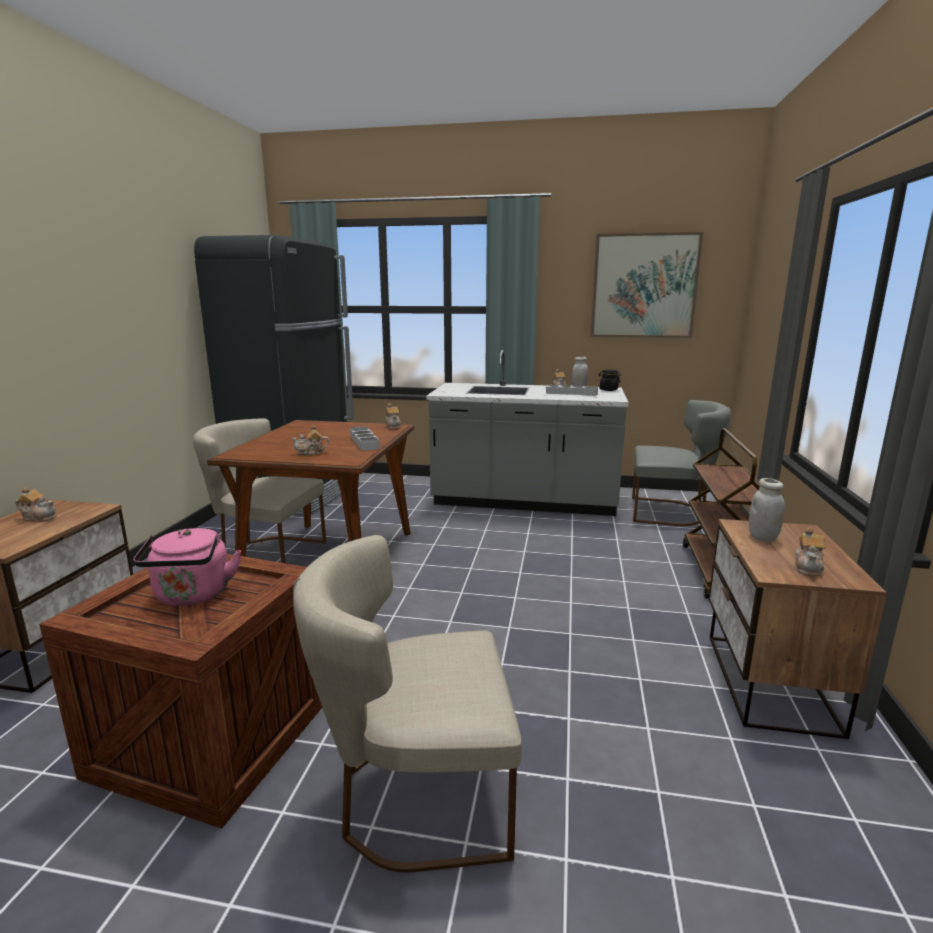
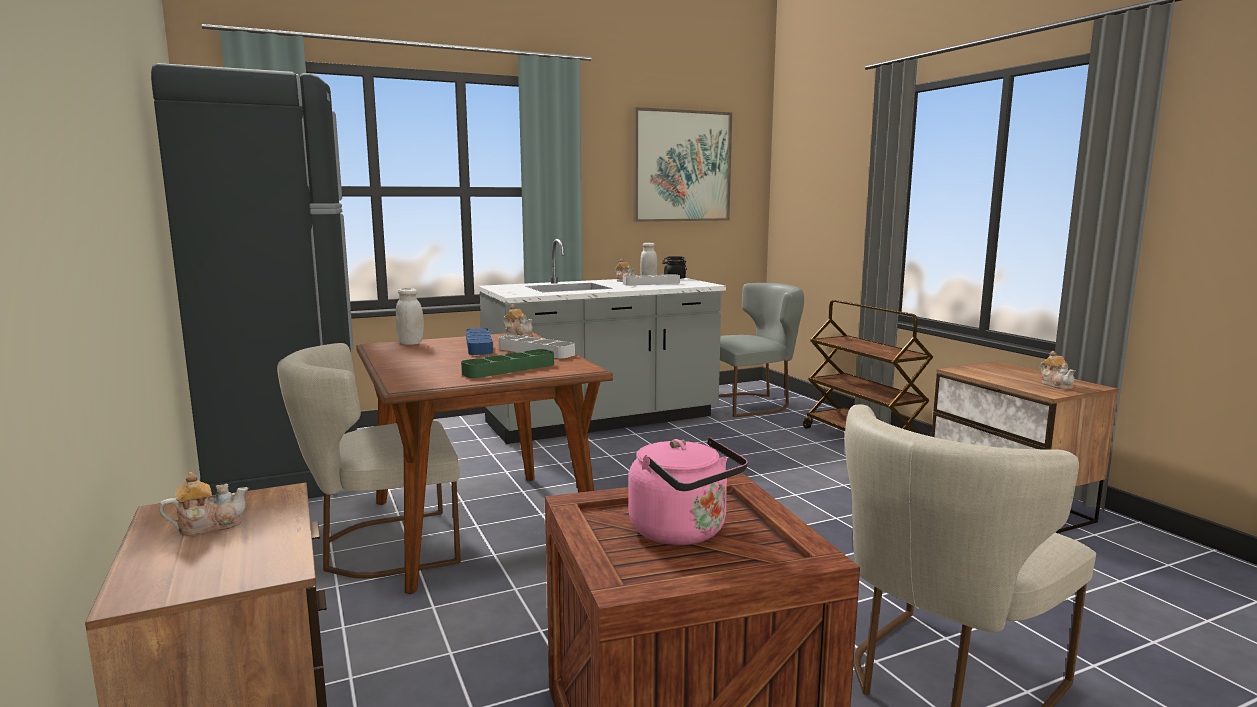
camera: 35 degrees left, 5 degrees down
(311, 453) = (509, 369): teapot -> green tray
(346, 432) = (479, 346): none -> blue tray
(762, 537) = (991, 374): white jar -> white jar (411, 343)

